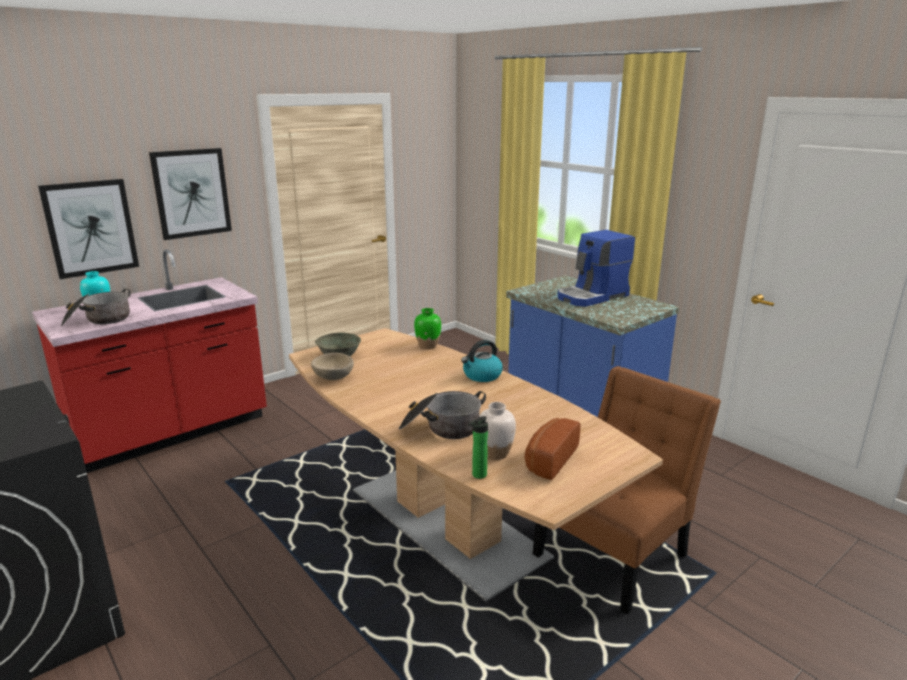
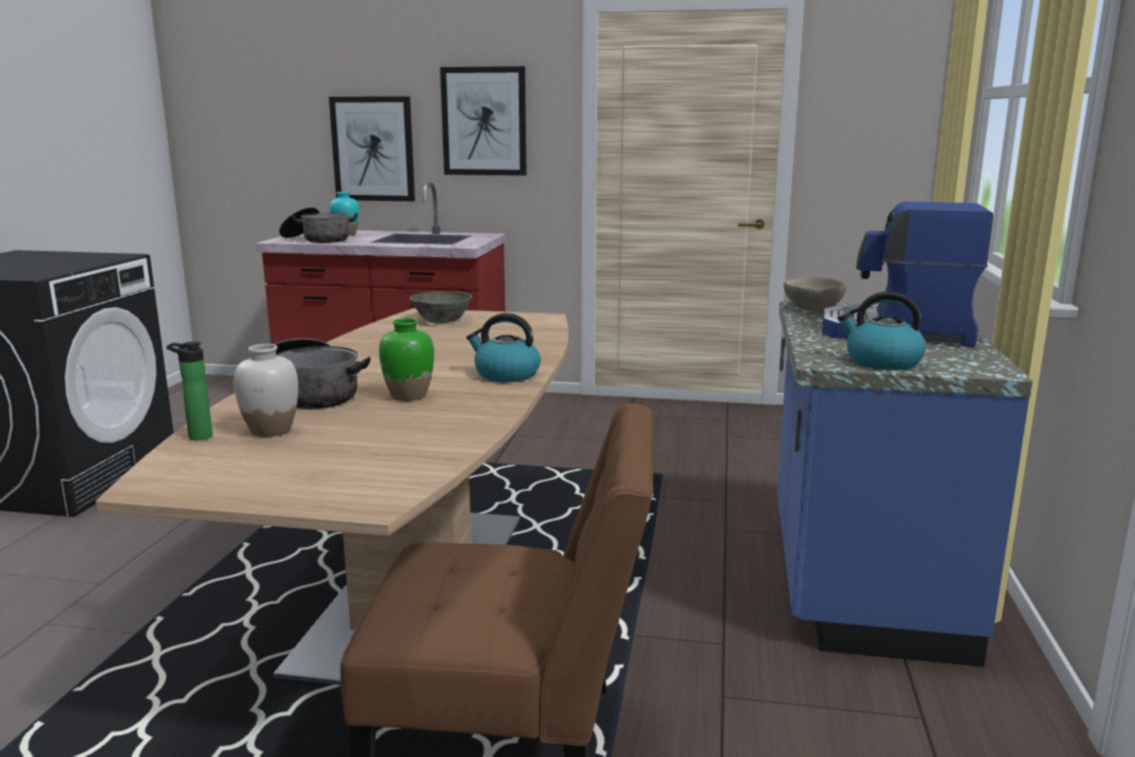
camera: 50 degrees right, 5 degrees down
(333, 377) = (379, 332): beige bowl -> beige bowl (812, 309)
(428, 346) = (549, 337): green vase -> green vase (409, 396)
(548, 459) = (288, 458): bread -> none
(629, 314) = (881, 362): none -> kettle

